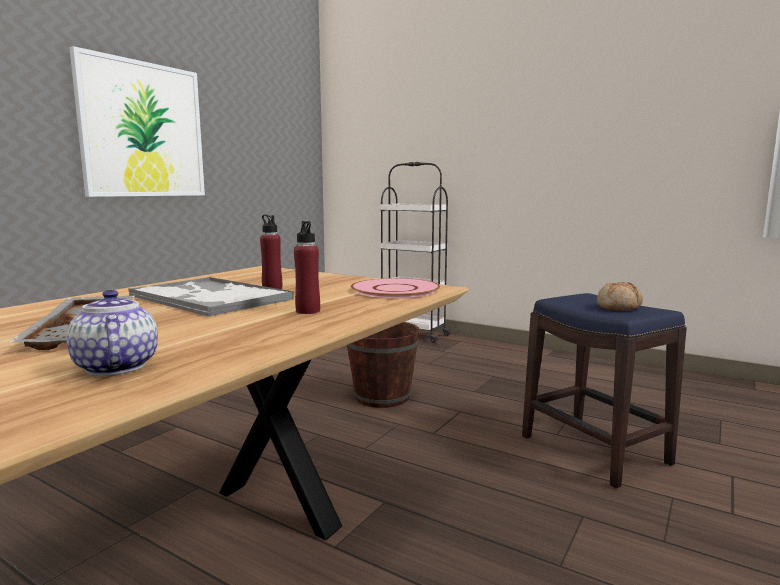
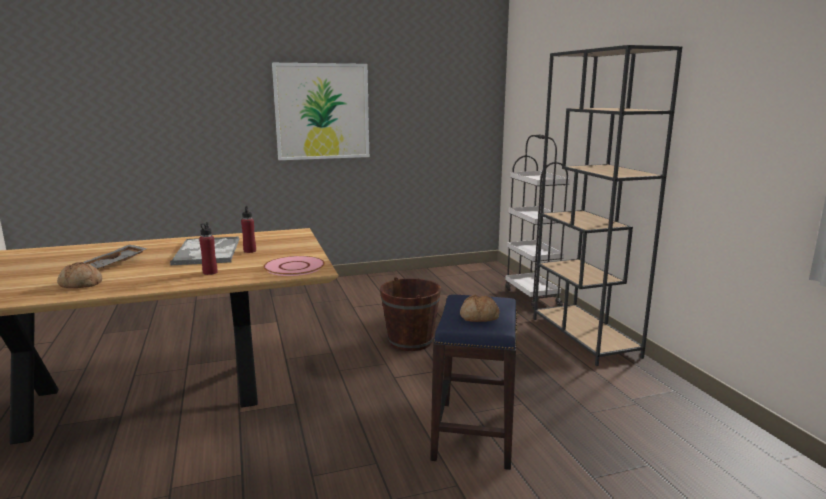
camera: 40 degrees right, 5 degrees up
(115, 367) = (80, 284): teapot -> bread
(510, 352) = (585, 337): none -> bookcase

